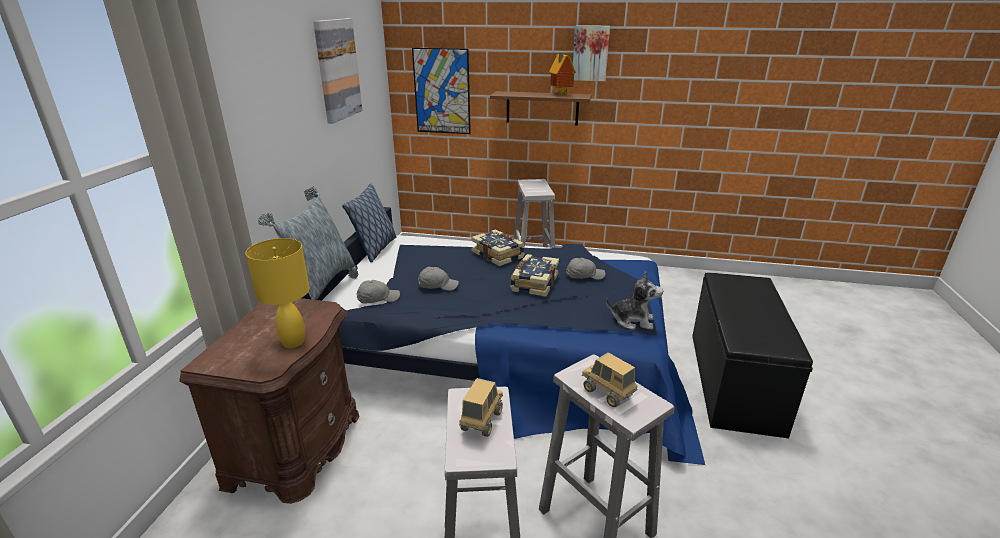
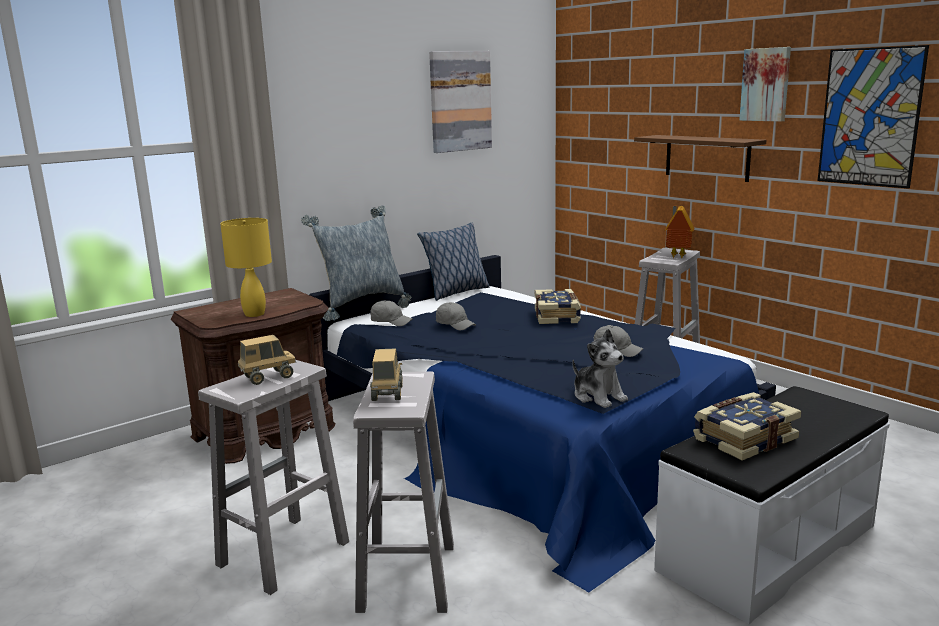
camera: 40 degrees right, 10 degrees down
(442, 91) = (603, 135): picture -> picture (870, 117)
(533, 283) = (546, 342): book -> book (743, 439)
(560, 95) = (718, 139): toy house -> toy house (676, 256)
(733, 380) = (766, 546): black bench -> white bench

